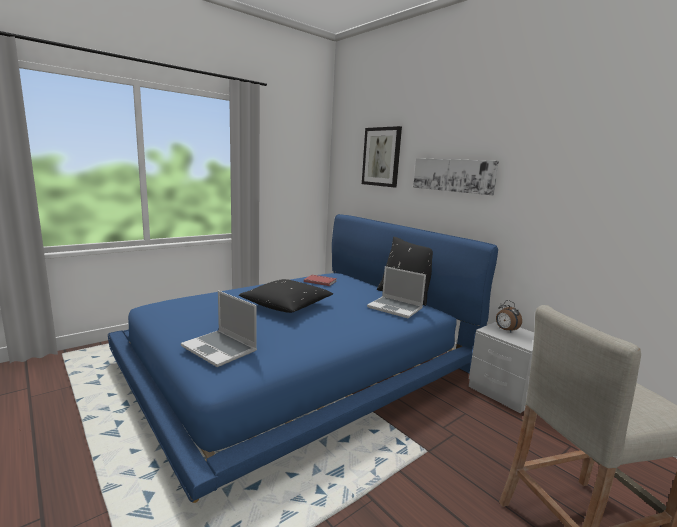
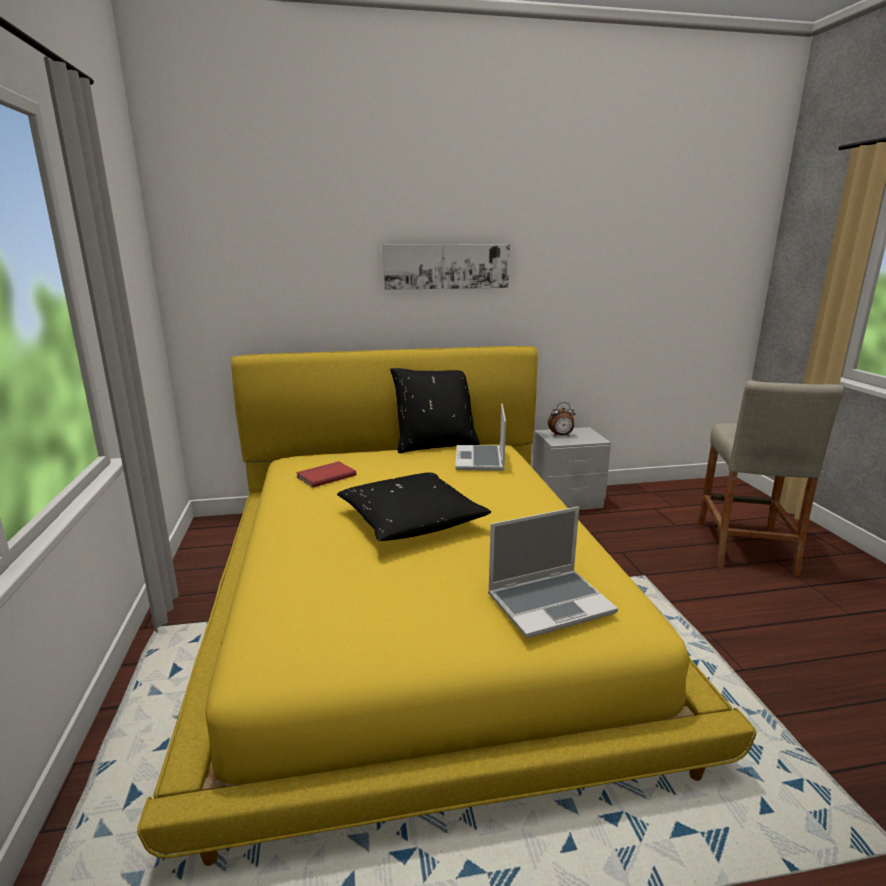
camera: 60 degrees left, 5 degrees up
(301, 365) = (418, 605): blue bed -> yellow bed
(381, 157) = (303, 243): picture -> none
(396, 308) = (480, 460): laptop -> laptop turned 120 degrees clockwise

